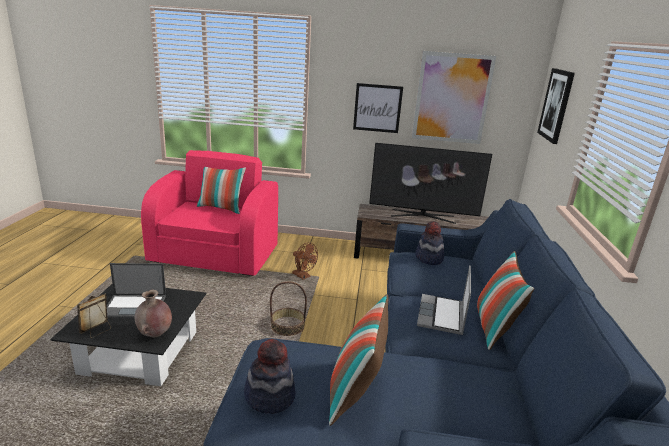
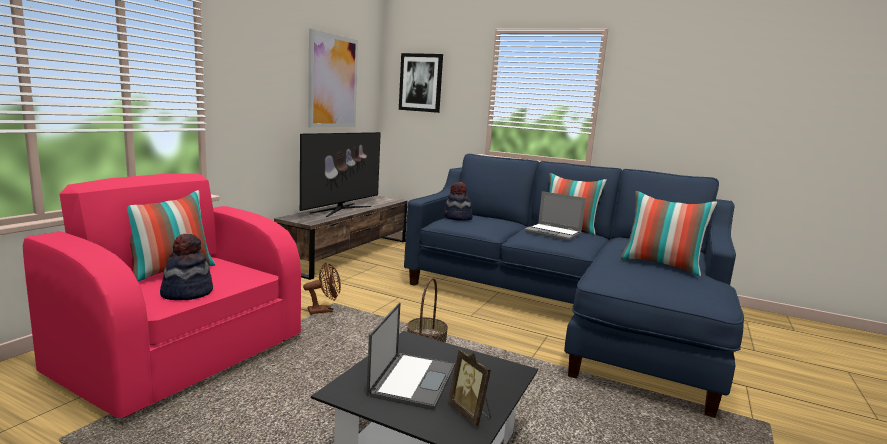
camera: 70 degrees left, 10 degrees down
(155, 334) = (495, 370): brown vase -> none
(269, 396) = (678, 285): hat -> hat (187, 293)
(377, 108) = (277, 94): picture -> none

